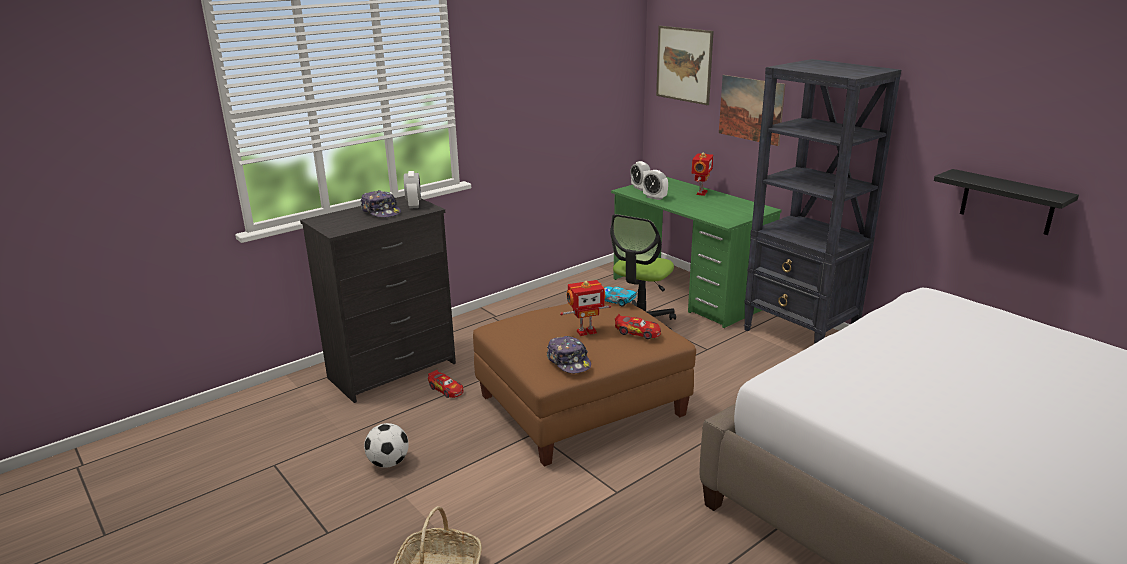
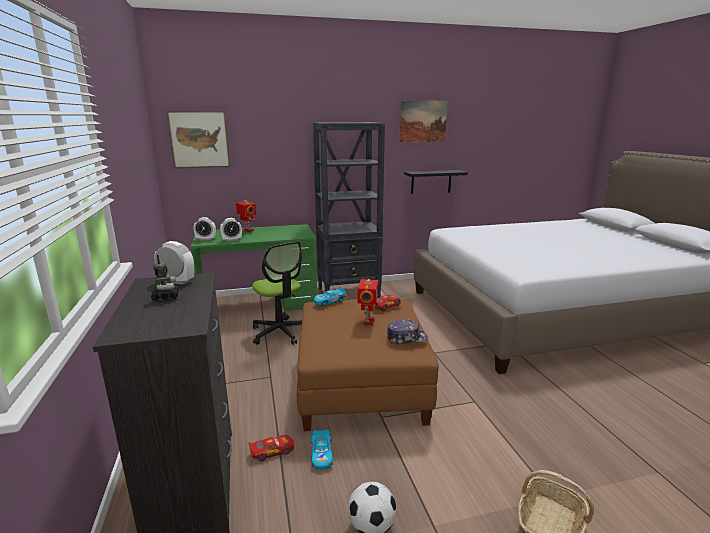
camera: 65 degrees left, 5 degrees down
(381, 212) = (166, 297): cap -> toy robot
(456, 414) = (321, 455): none -> toy car
(751, 109) = (269, 163): picture -> picture (423, 121)

